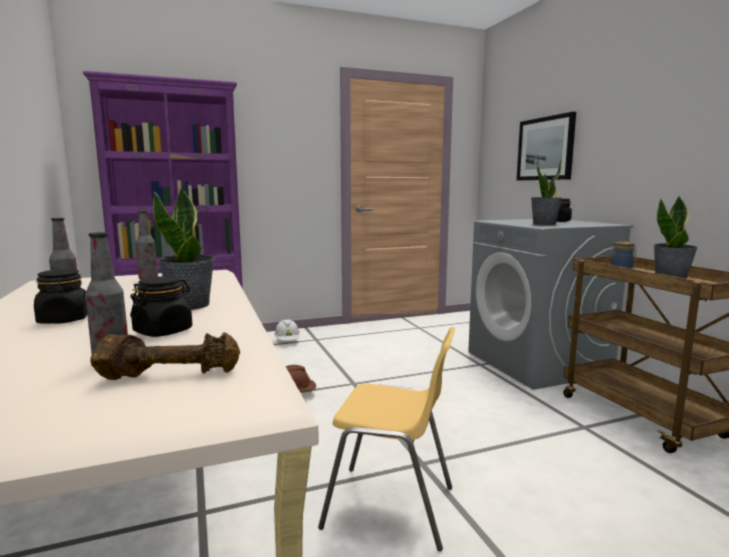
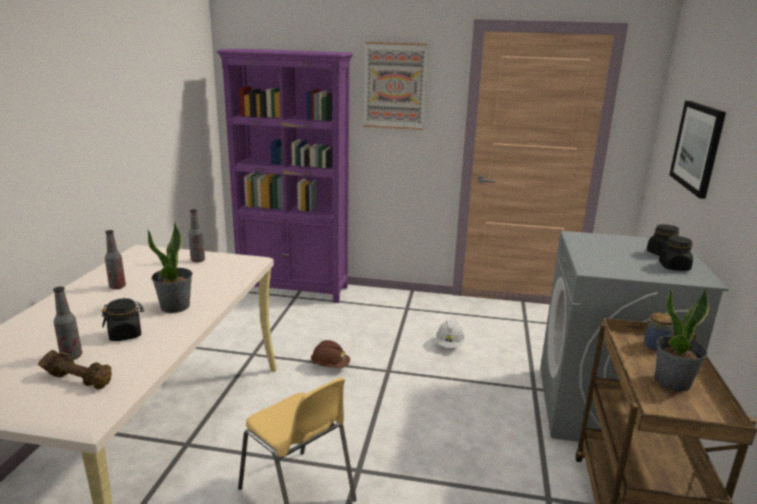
camera: 30 degrees right, 10 degrees up
(64, 320) = (98, 304): black jar -> black jar (674, 267)
(274, 125) = (395, 86): none -> picture
(287, 341) = (380, 303): white hard hat -> white hard hat (449, 344)
(544, 224) = (611, 261): potted plant -> none

